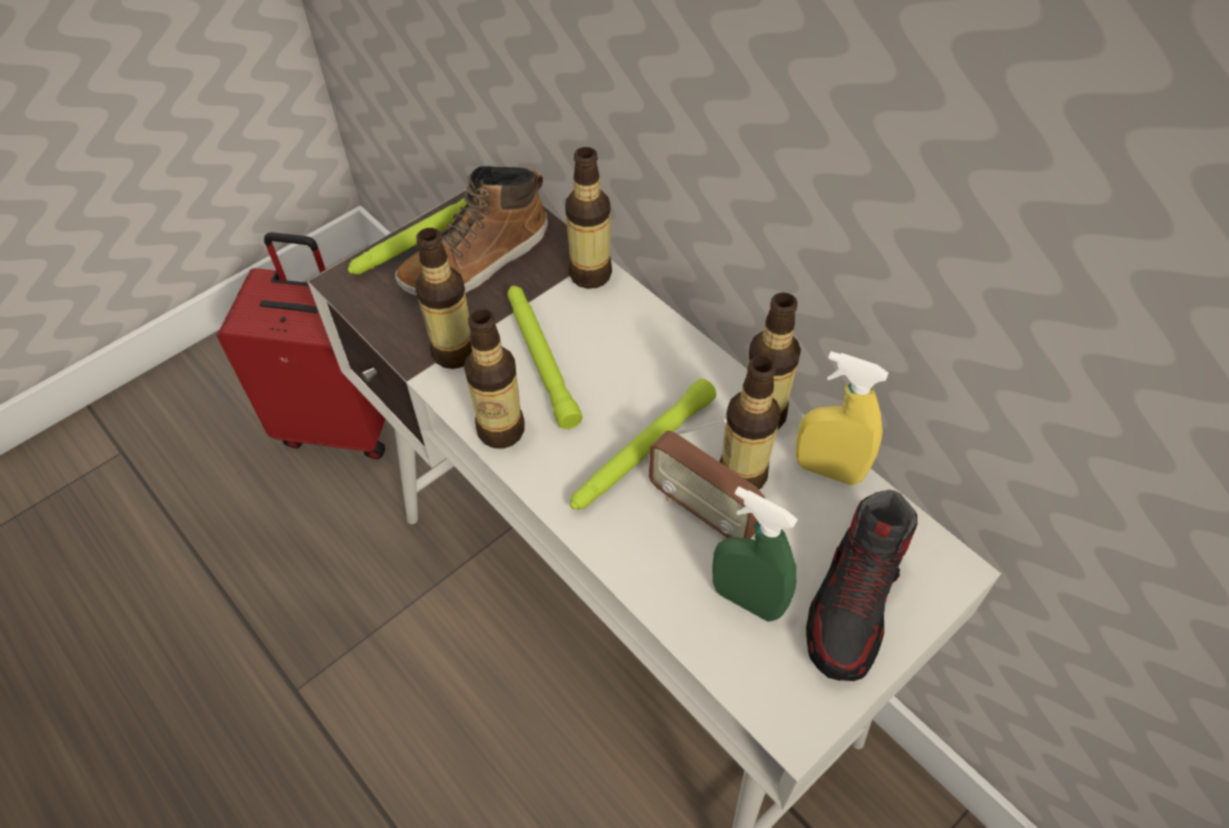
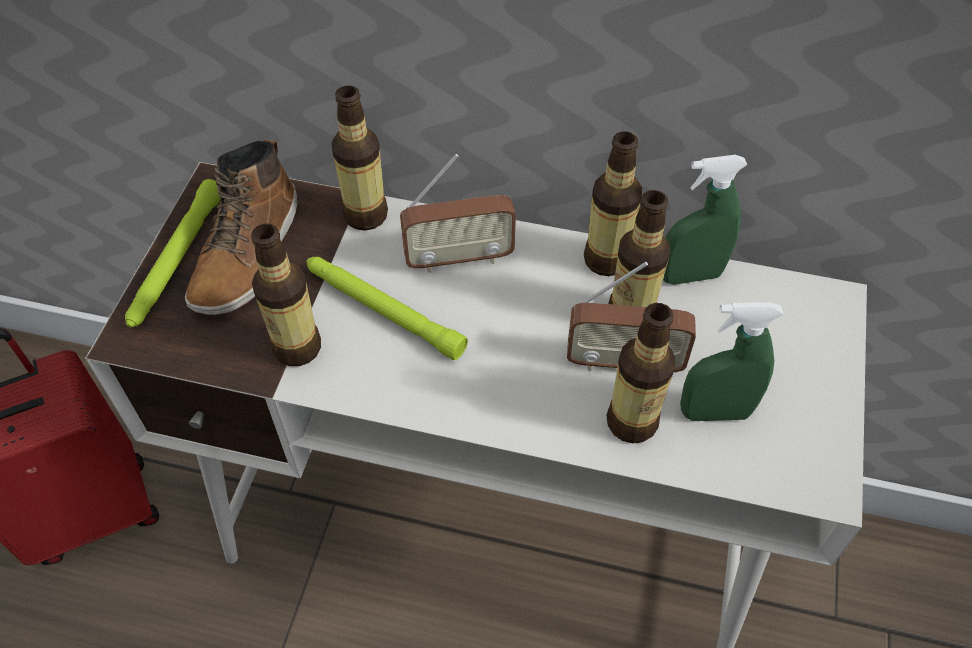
camera: 35 degrees left, 0 degrees up
(501, 430) = (400, 392): bottle -> bottle (632, 422)
(636, 348) = (459, 258): none -> radio
(642, 452) = (537, 342): green flashlight -> none
(828, 470) = (690, 275): yellow spray bottle -> green spray bottle
(854, 602) = (790, 366): shoe -> none

